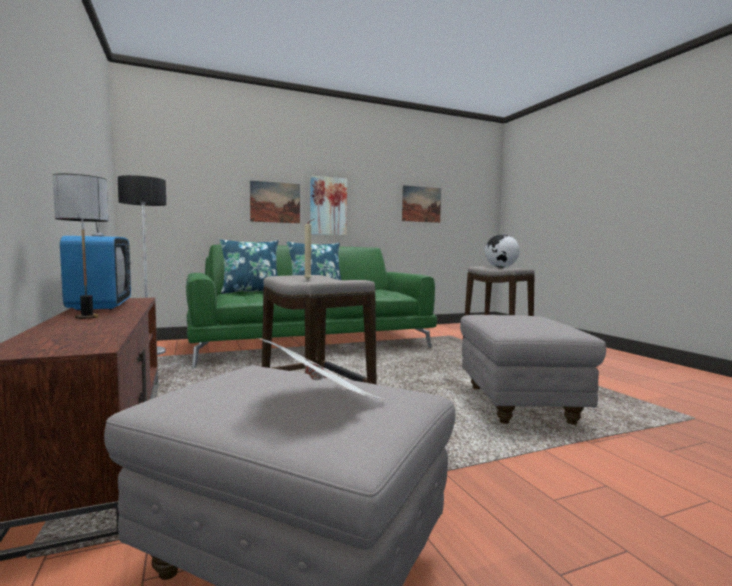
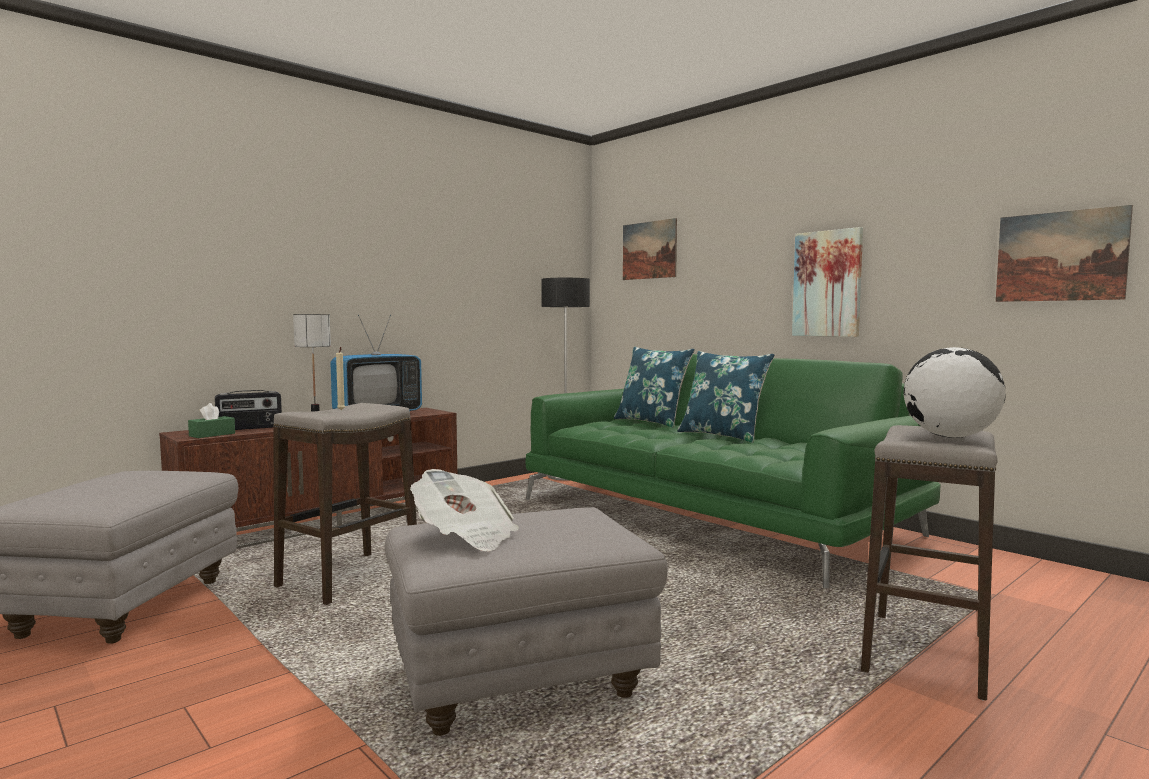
camera: 70 degrees right, 0 degrees up
(74, 332) = (249, 428): none -> radio
(94, 341) = (212, 435): none -> green tissue box
(275, 202) = (745, 286): picture -> picture (649, 250)
(322, 402) = (90, 491): newspaper -> newspaper (465, 537)

